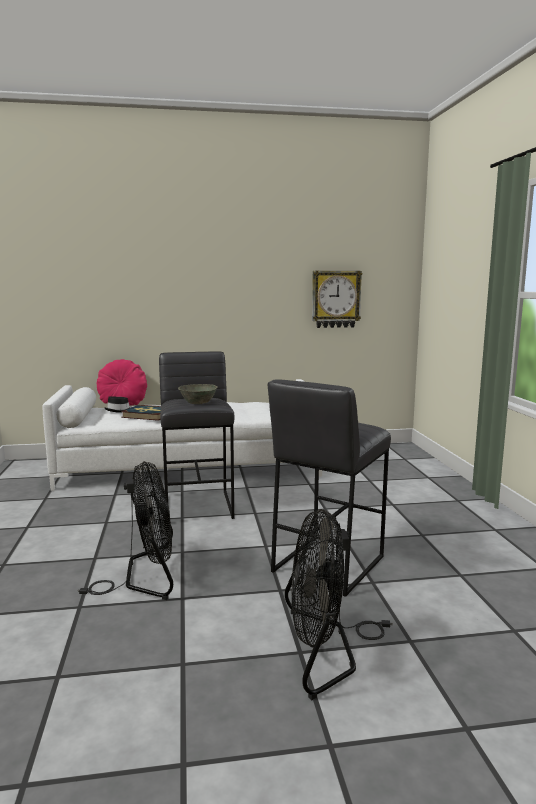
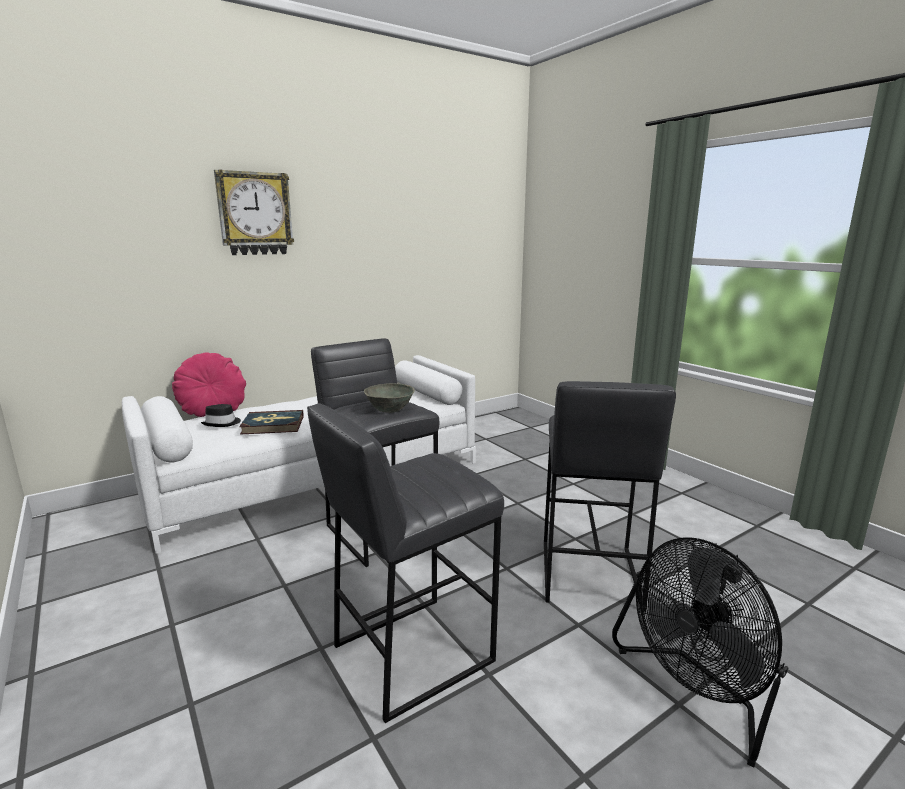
camera: 25 degrees left, 5 degrees up
(144, 575) = (410, 654): black fan -> grey stool
(335, 299) = (447, 262): wall clock -> wall clock (255, 214)

